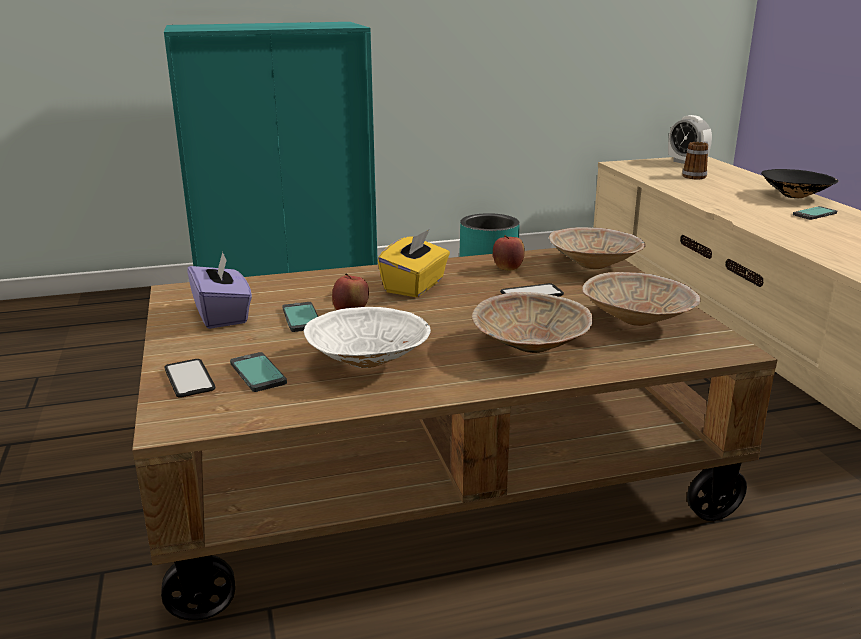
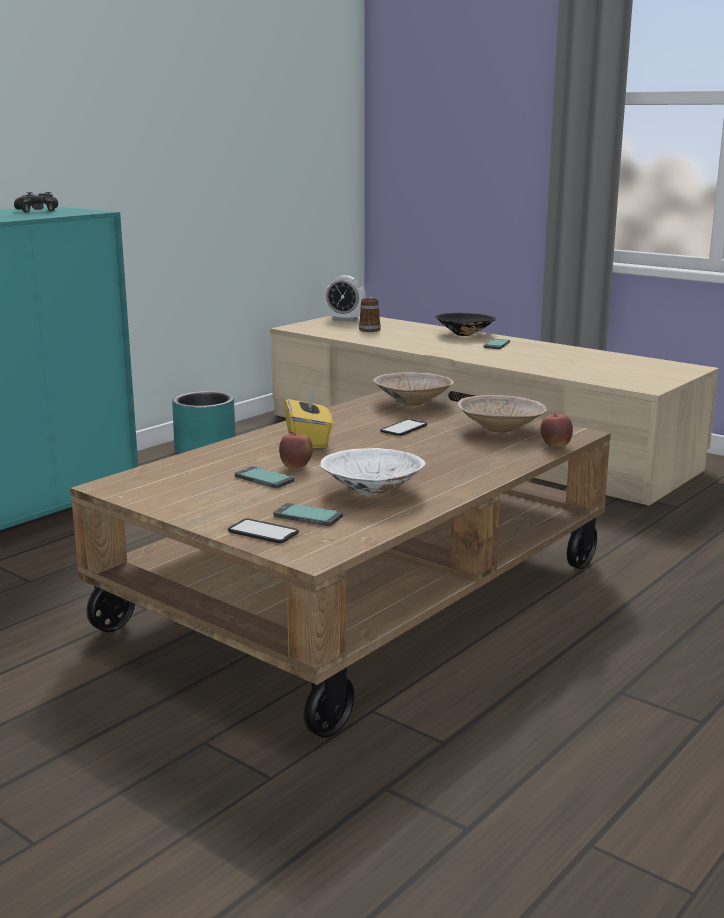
camera: 35 degrees left, 5 degrees down
(222, 315) = (192, 491): purple tissue box -> none
(312, 24) = (37, 210): none -> black game controller
(508, 269) = (356, 417): apple -> apple (555, 446)
(530, 348) = (463, 459): beige bowl -> none

